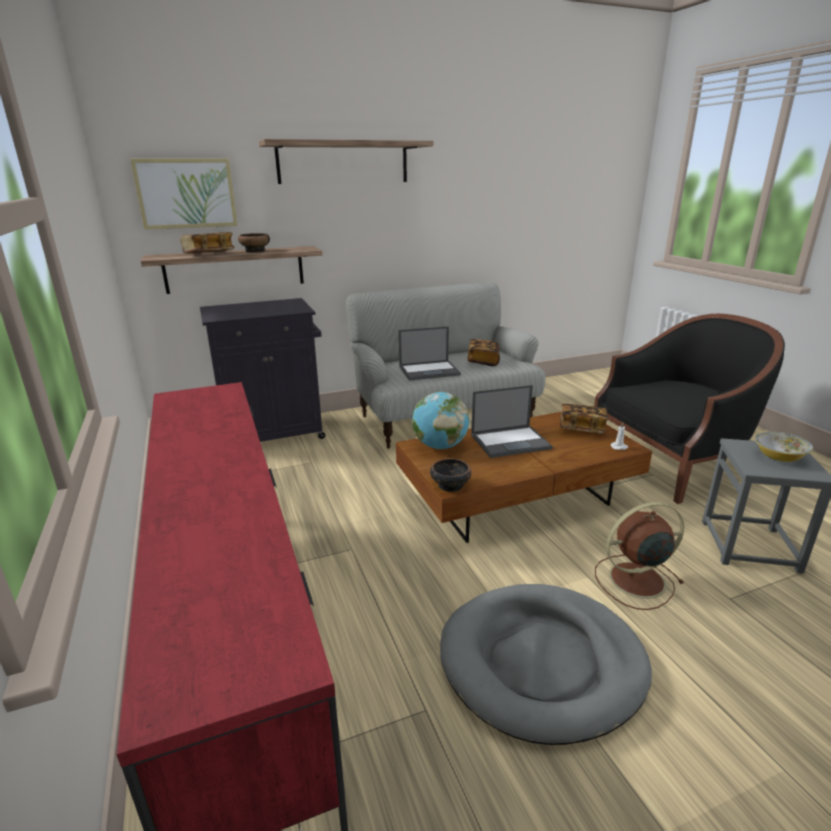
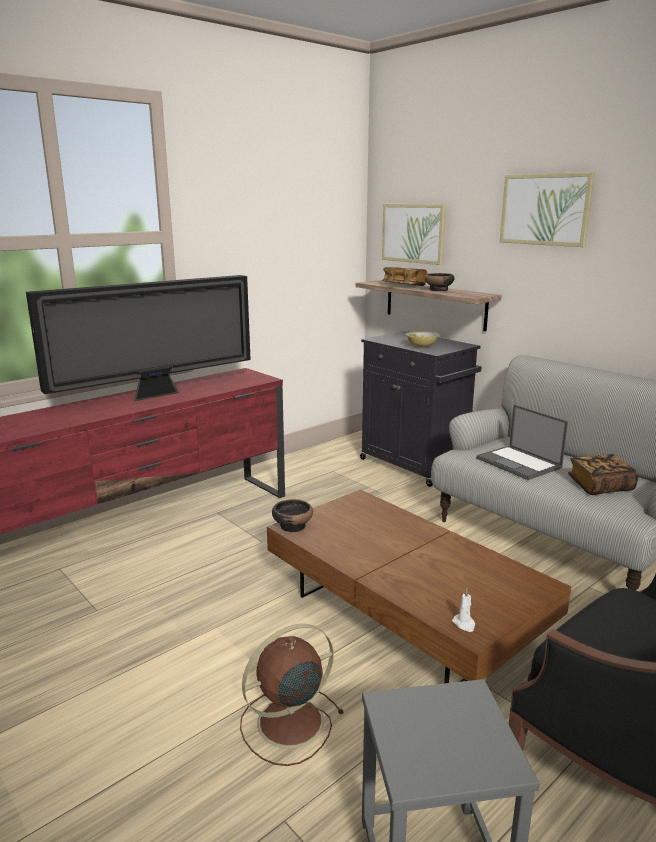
camera: 70 degrees right, 5 degrees down
(202, 454) = (157, 394): none -> television
(343, 162) = (545, 209): shelf -> picture
(440, 446) = (368, 510): globe -> none
(511, 441) = (412, 546): laptop -> none
(542, 663) = (147, 661): grey dog bed -> none
(581, 428) = (497, 591): book -> none
(634, 580) = (287, 723): brown fan -> brown fan turned 90 degrees counterclockwise
(779, 457) = (451, 738): bowl -> bowl (421, 345)

